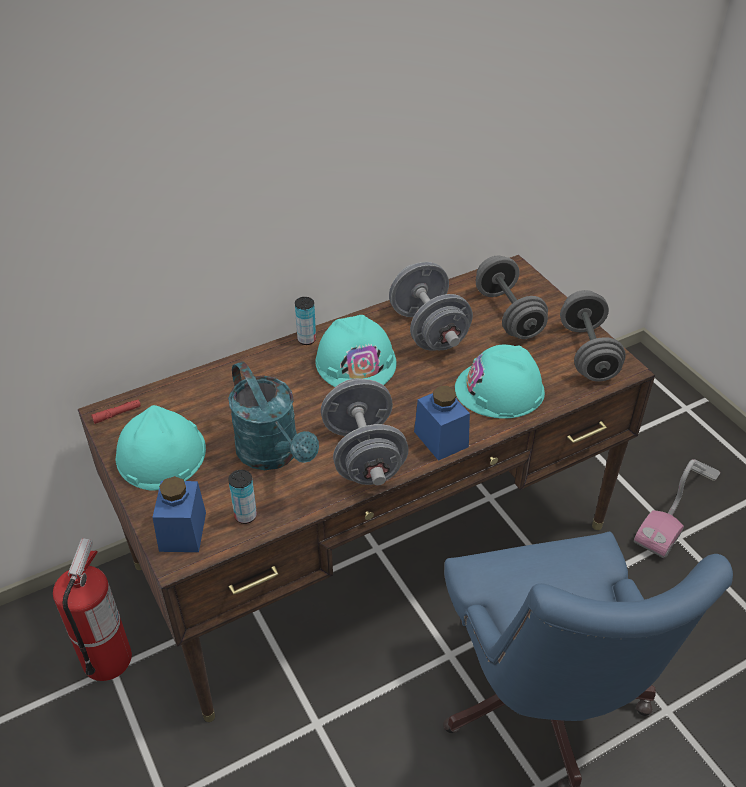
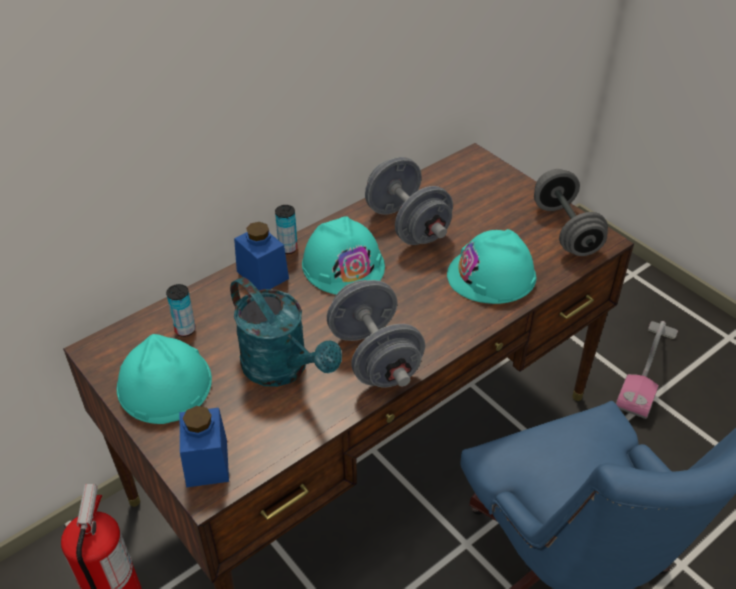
camera: 10 degrees left, 0 degrees up
(117, 414) = (107, 348): red flashlight -> none
(245, 516) = (269, 436): can -> can (185, 330)
(441, 439) = (447, 331): blue jar -> blue jar (262, 275)
(508, 314) = (480, 201): grey dumbbell -> none

